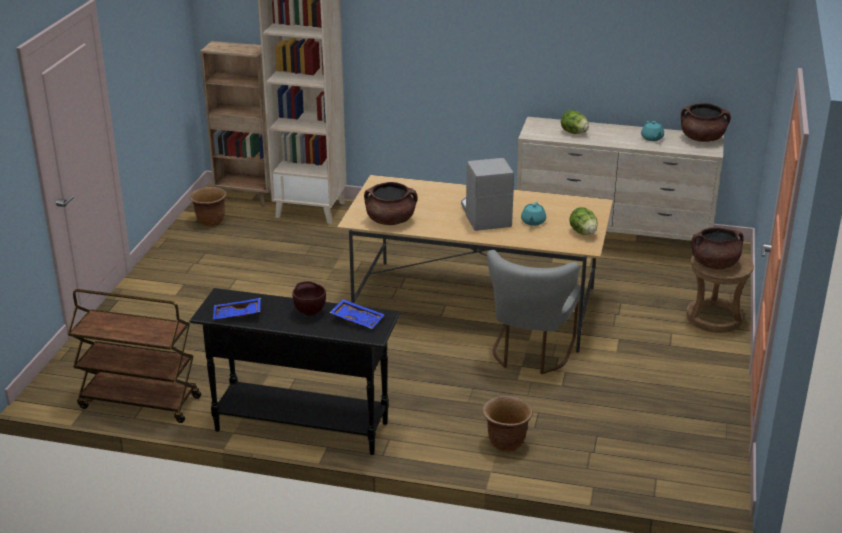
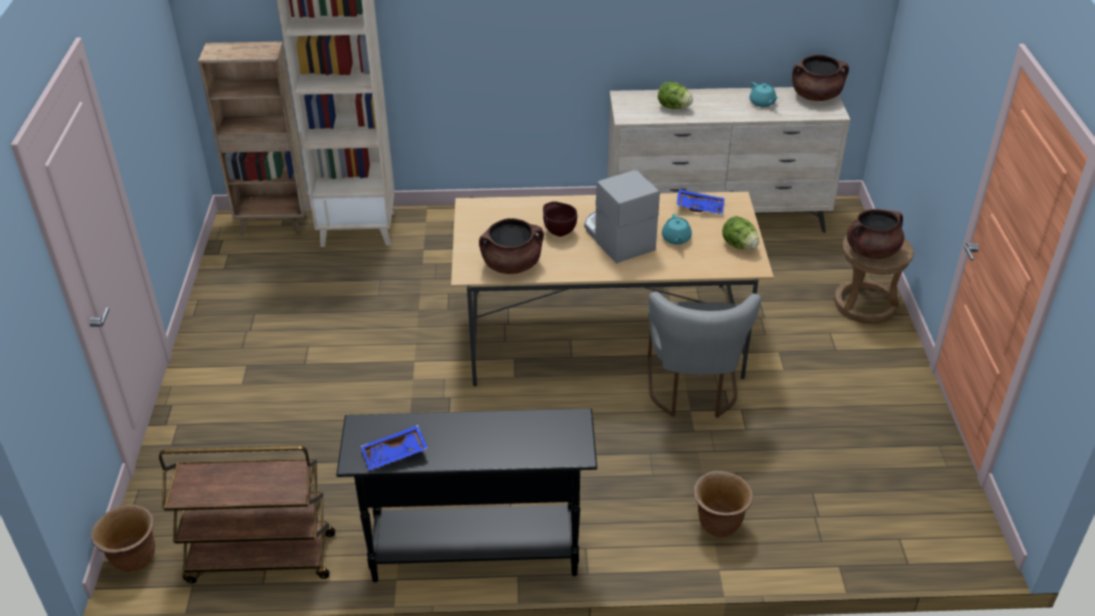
camera: 15 degrees left, 10 degrees up
(210, 221) = (243, 265): brown planter -> brown planter (134, 559)
(309, 311) = (483, 431): brown bowl -> brown bowl (559, 232)
(357, 319) = (547, 431): blue tray -> blue tray (700, 207)

